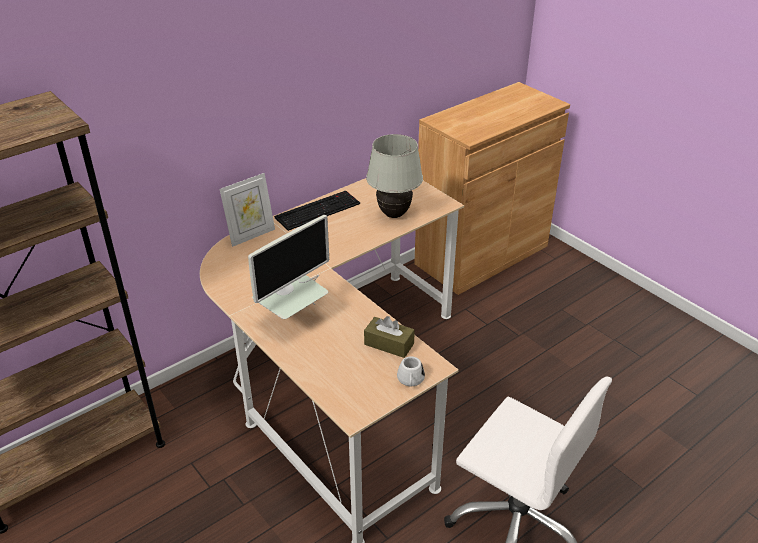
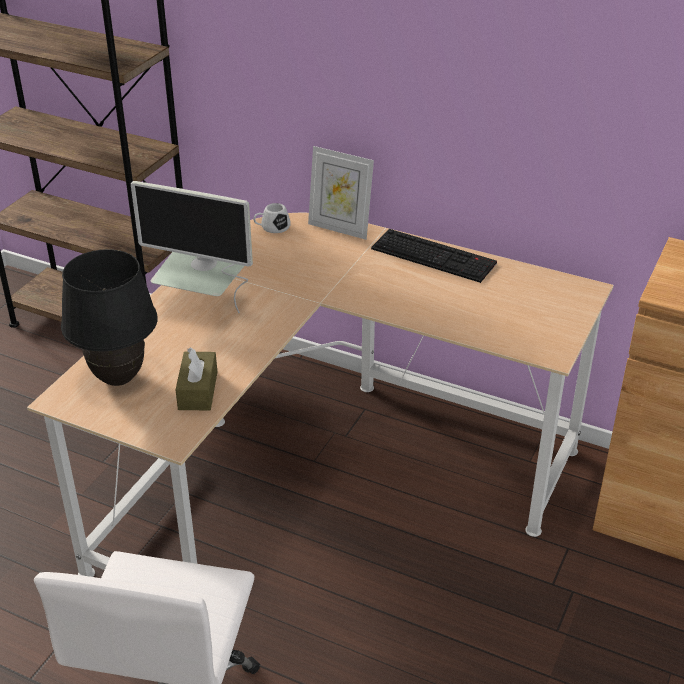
camera: 65 degrees right, 0 degrees up
(349, 379) = (119, 379): none -> black table lamp
(393, 214) = (480, 317): white table lamp -> none
(410, 380) = (138, 426): white mug -> white mug (272, 227)

